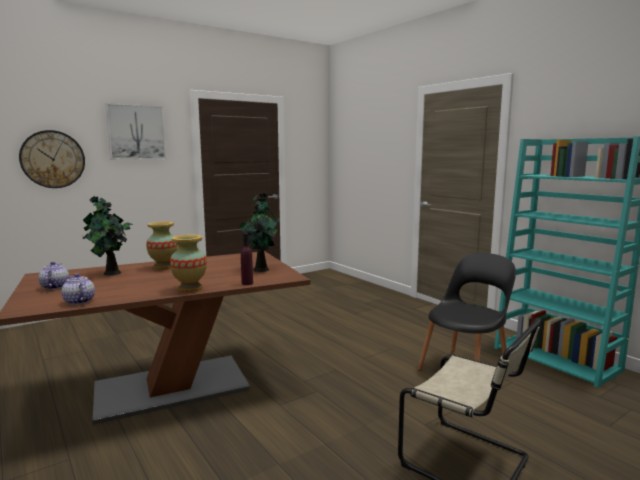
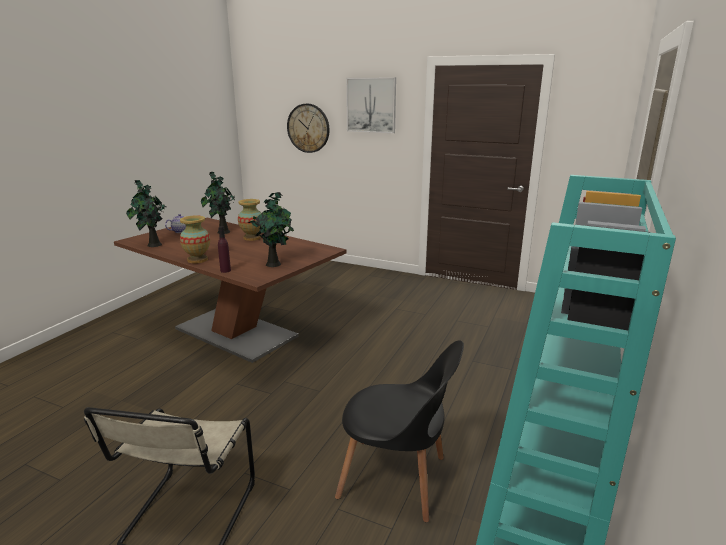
camera: 60 degrees right, 10 degrees up
(78, 301) = (153, 245): teapot -> potted plant

